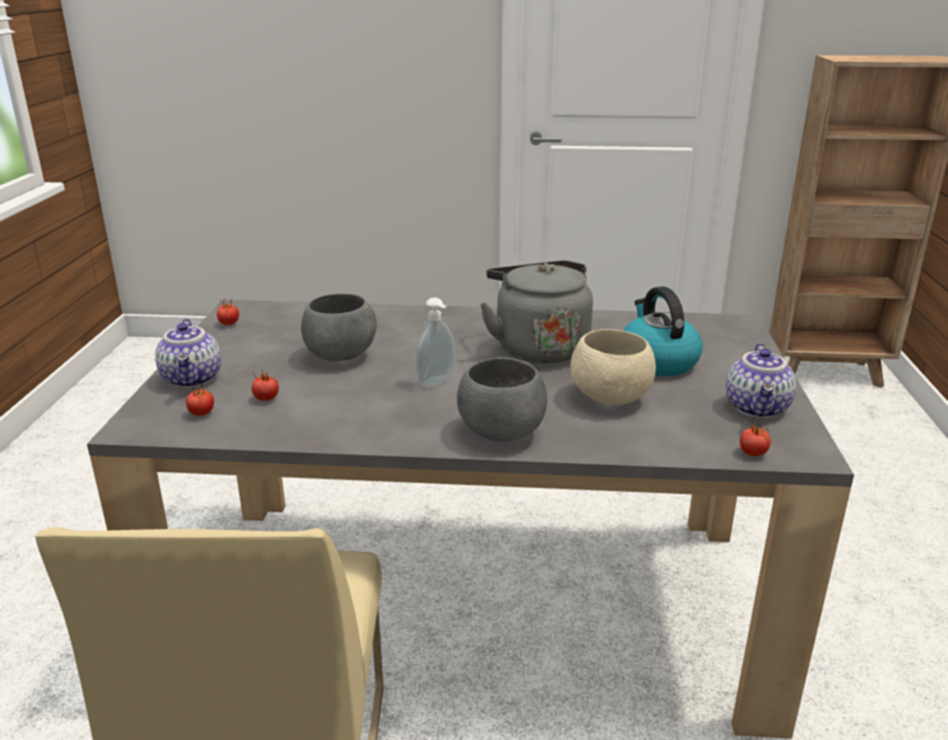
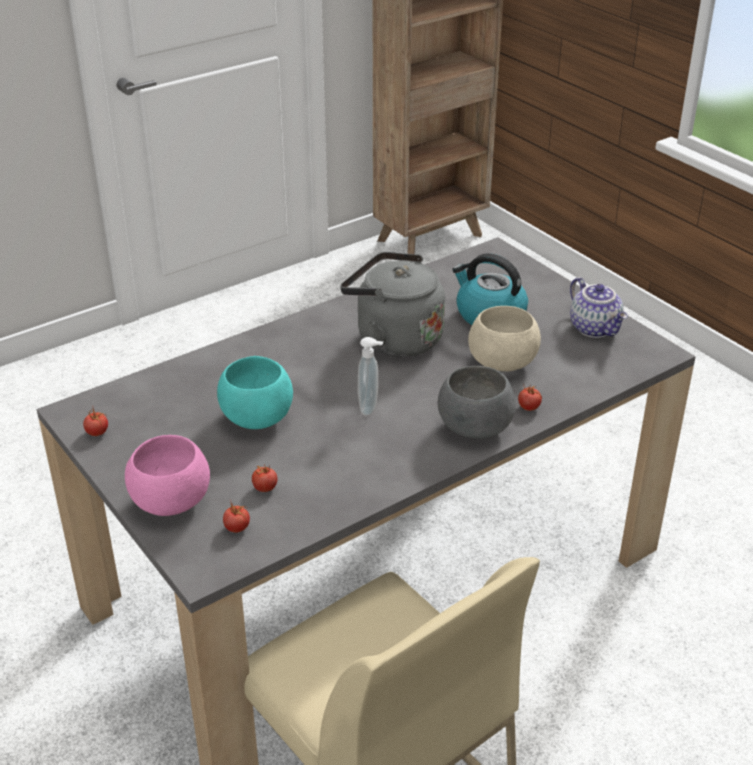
camera: 40 degrees left, 10 degrees up
(193, 379) = (170, 502): teapot -> pink bowl
(342, 356) = (257, 418): grey bowl -> turquoise bowl
(753, 453) = (632, 367): tomato -> tomato (529, 407)

